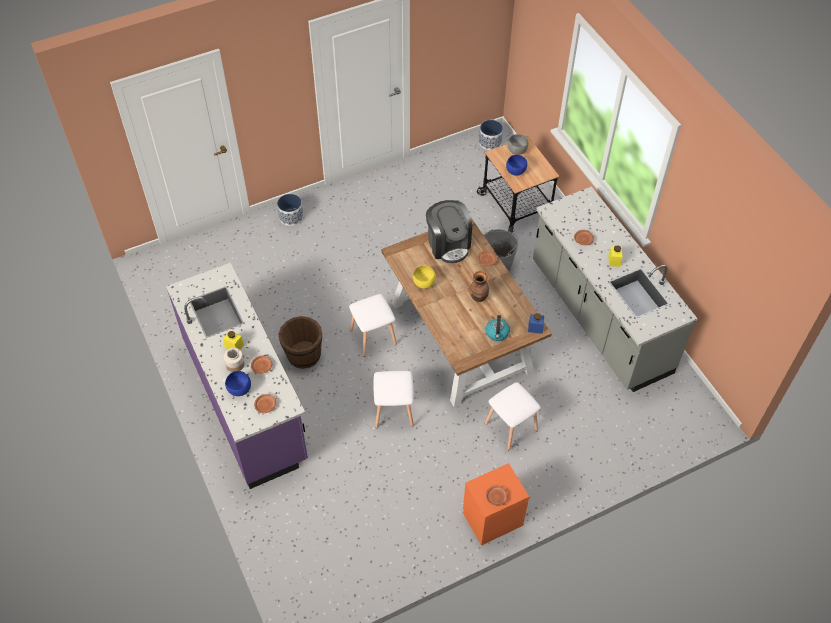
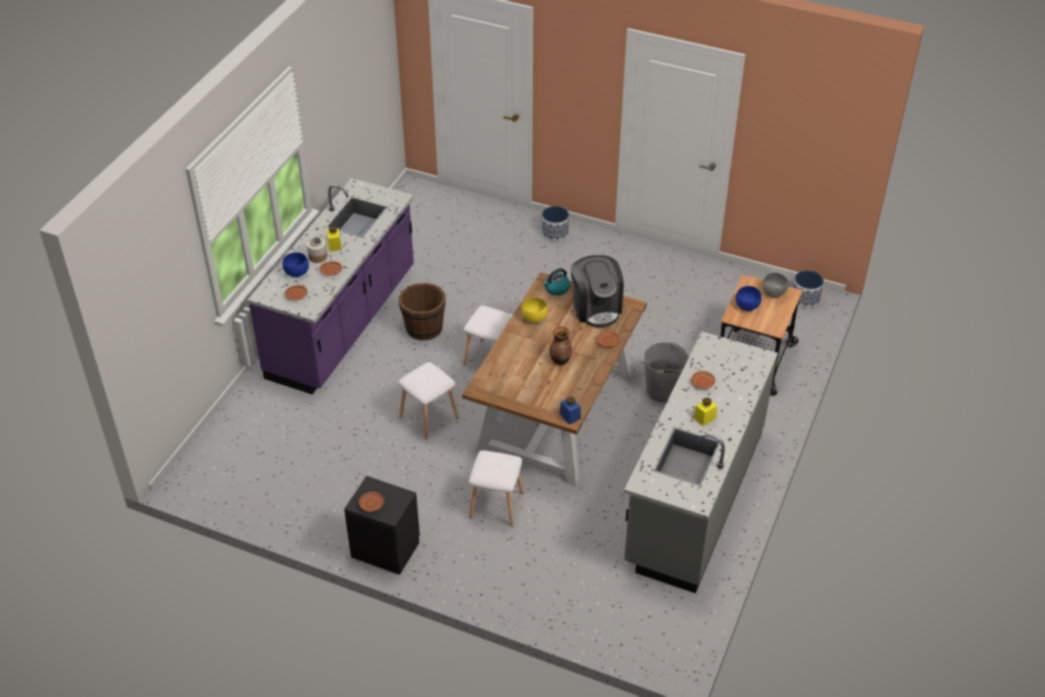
camera: 50 degrees right, 10 degrees down
(448, 244) = (596, 308): coffee machine -> coffee machine turned 45 degrees counterclockwise
(492, 519) = (385, 549): orange nightstand -> black nightstand
(497, 333) = (534, 394): kettle -> kettle (556, 289)

